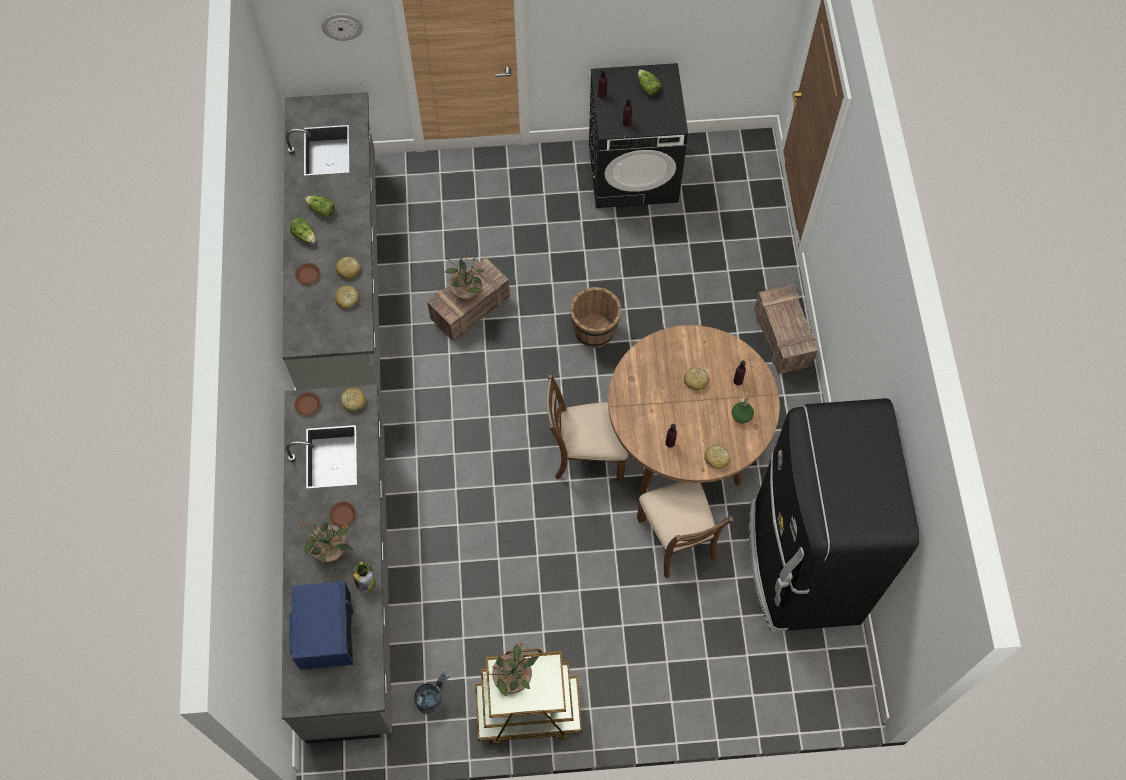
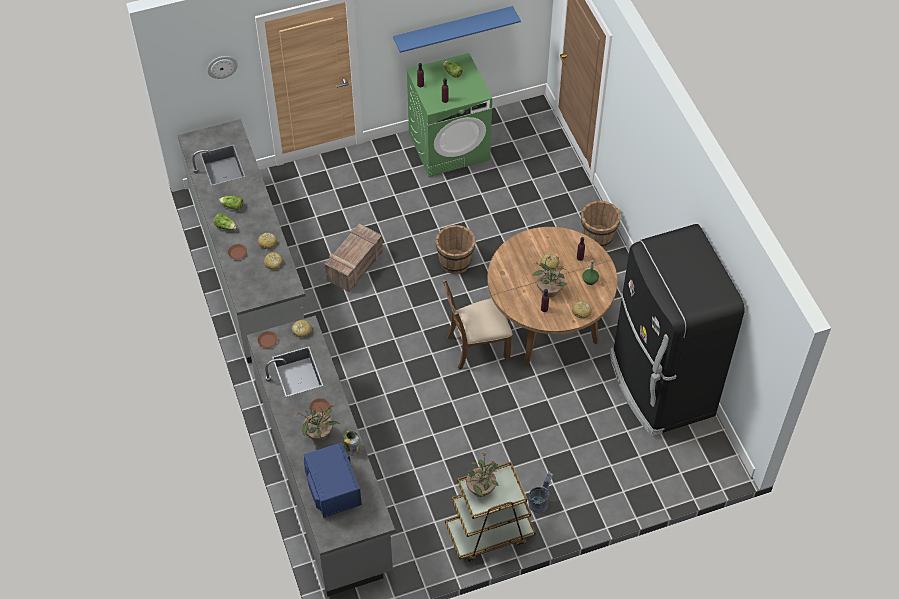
camera: 15 degrees left, 10 degrees down
(432, 698) = (414, 542): grey bucket -> grey bucket (539, 502)
(466, 292) = (352, 250): potted plant -> potted plant (549, 290)
(633, 172) = (449, 146): black washing machine -> green washing machine
(659, 31) = (453, 29): none -> blue shelf
(677, 539) = (563, 390): brown chair -> none
(783, 338) = (598, 237): crate -> brown bucket

